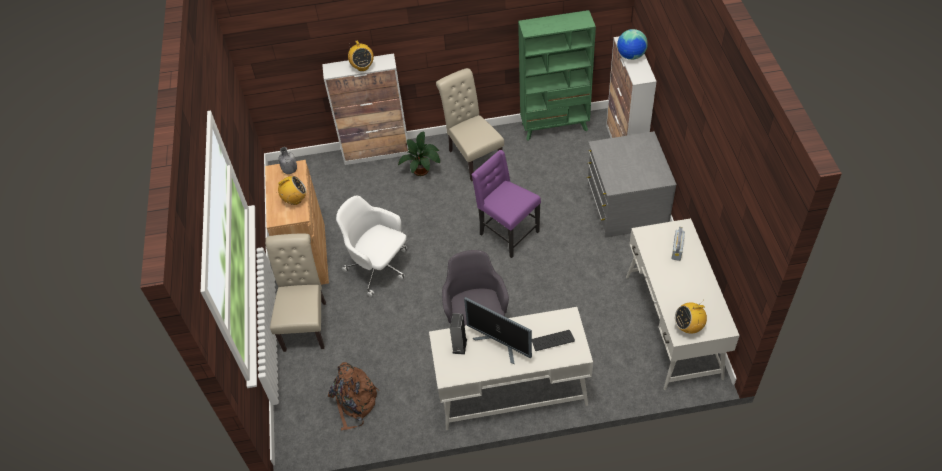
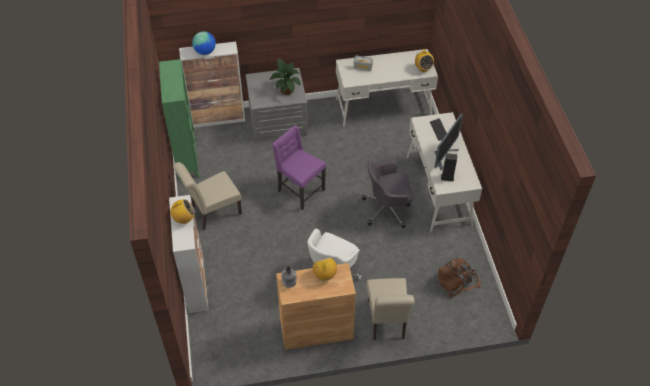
camera: 95 degrees left, 0 degrees up
(306, 322) = (386, 322): beige chair -> beige chair turned 90 degrees counterclockwise
(422, 169) = (223, 249): potted plant -> potted plant (286, 89)
(507, 233) = (300, 190): purple chair -> purple chair turned 90 degrees clockwise

